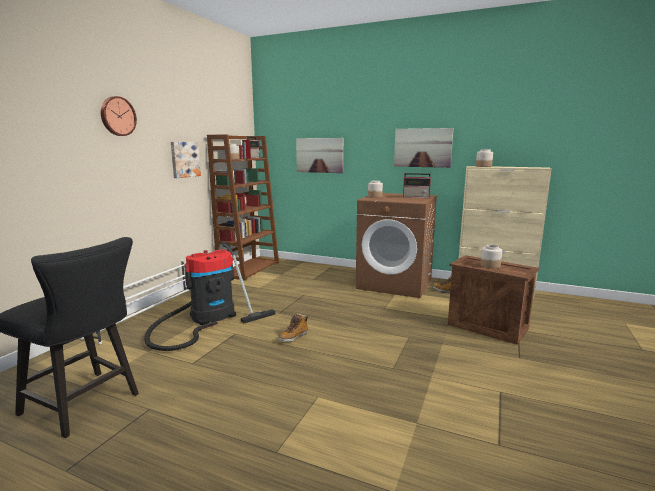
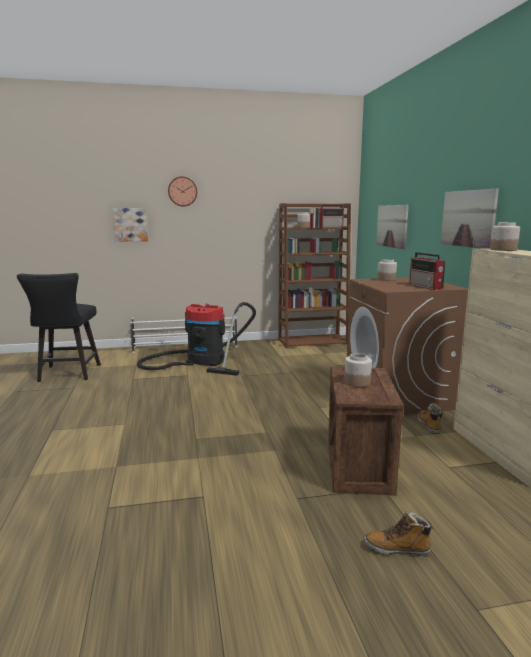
camera: 55 degrees right, 0 degrees up
(184, 159) = (249, 226): picture -> picture (130, 224)
(293, 337) = (205, 392): boot -> boot (397, 548)

